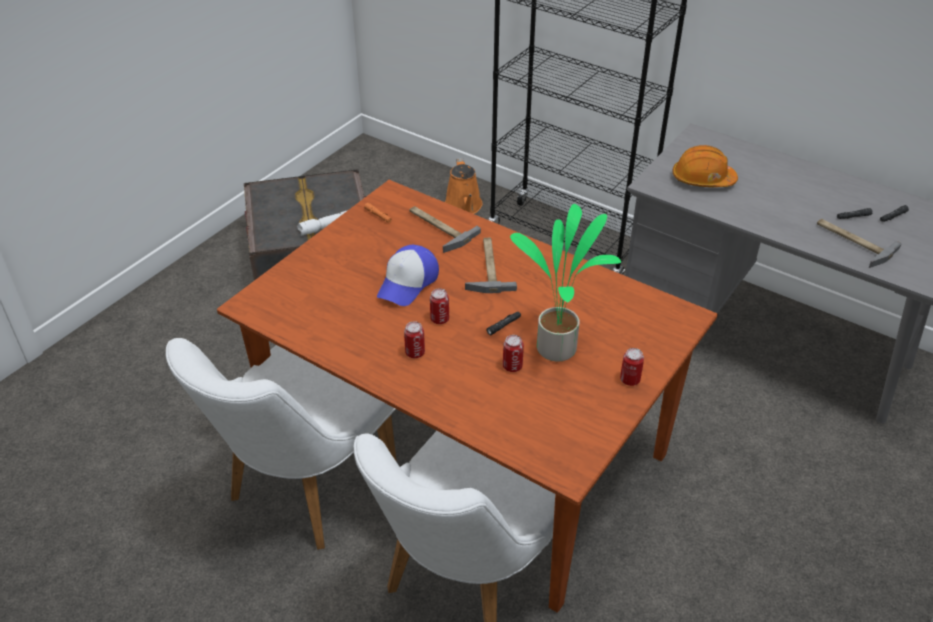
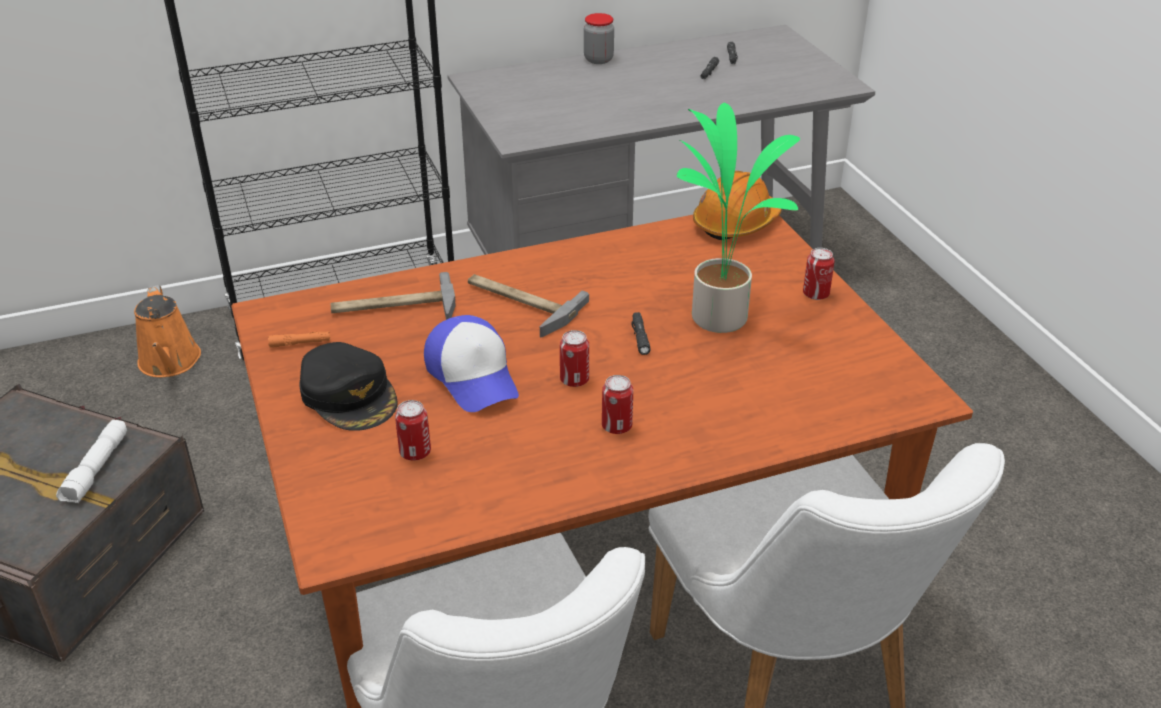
camera: 55 degrees left, 5 degrees down
(354, 252) = (349, 395): none -> black cap
(464, 207) = (170, 363): orange watering can -> orange watering can turned 45 degrees clockwise
(512, 366) = (718, 361): can -> can (415, 452)
(702, 179) = (551, 111): orange hard hat -> orange hard hat (735, 223)
(797, 165) = (598, 59): none -> jar
(852, 242) = (744, 89): hammer -> none

